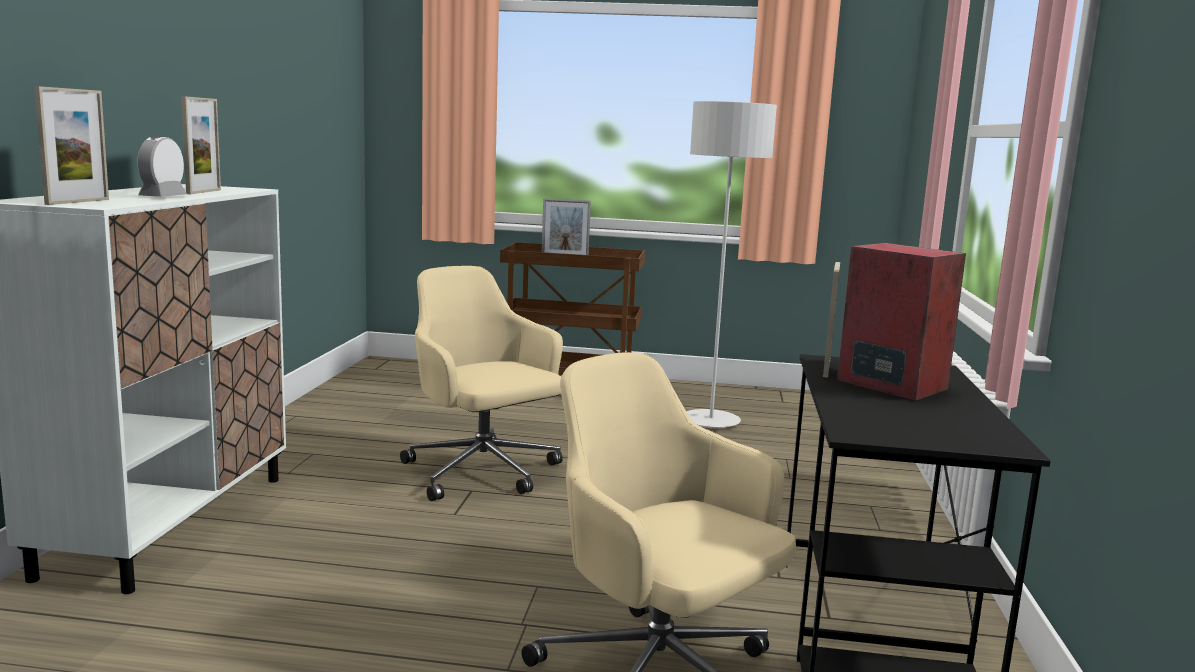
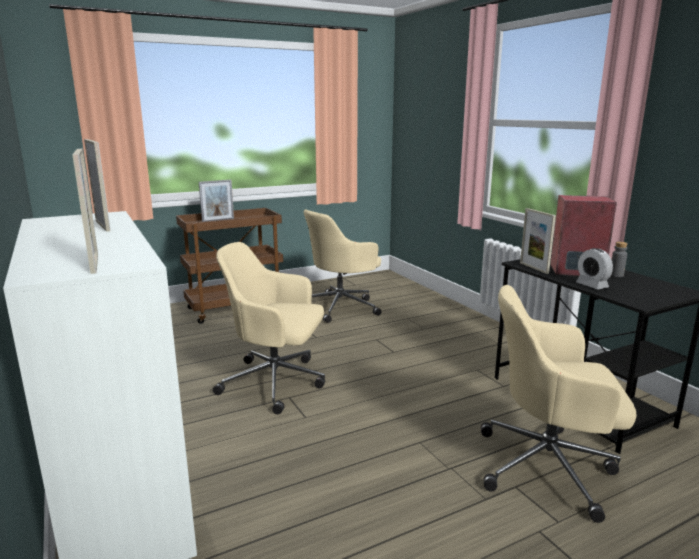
camera: 35 degrees left, 5 degrees up
(163, 196) = (111, 239): alarm clock -> alarm clock (592, 285)
(710, 421) = (341, 307): grey floor lamp -> beige office chair
(946, 403) = (616, 275): none -> grey bottle

